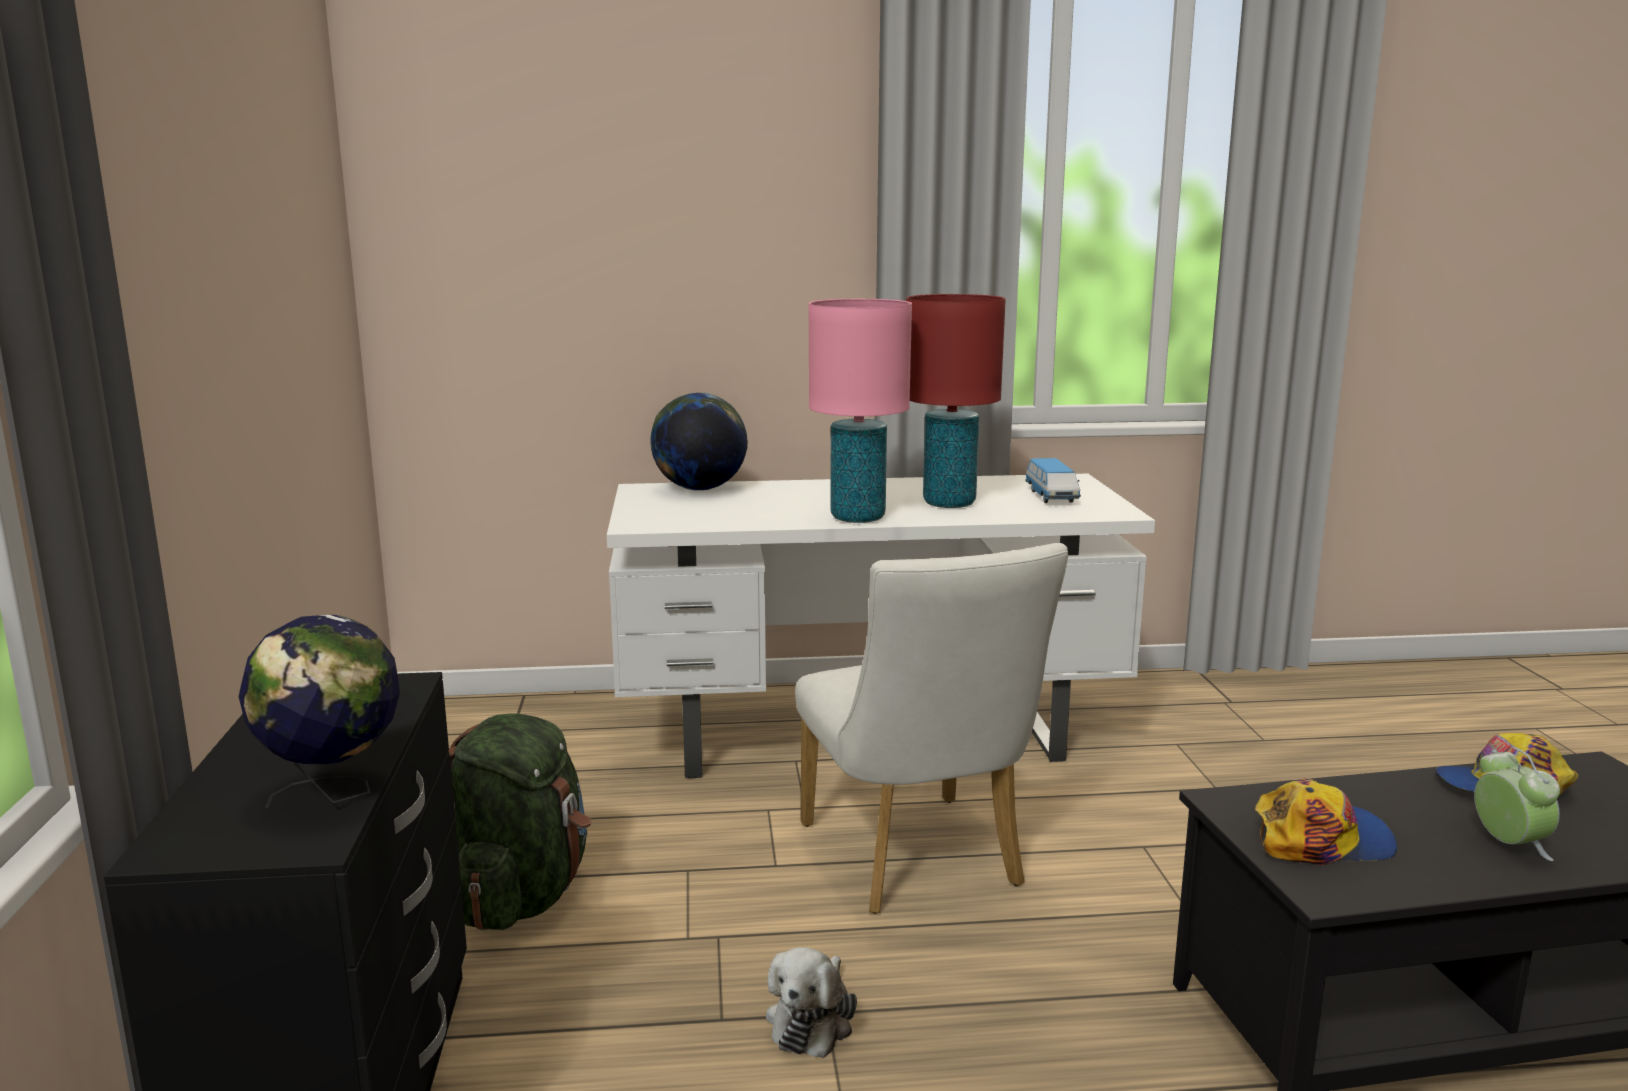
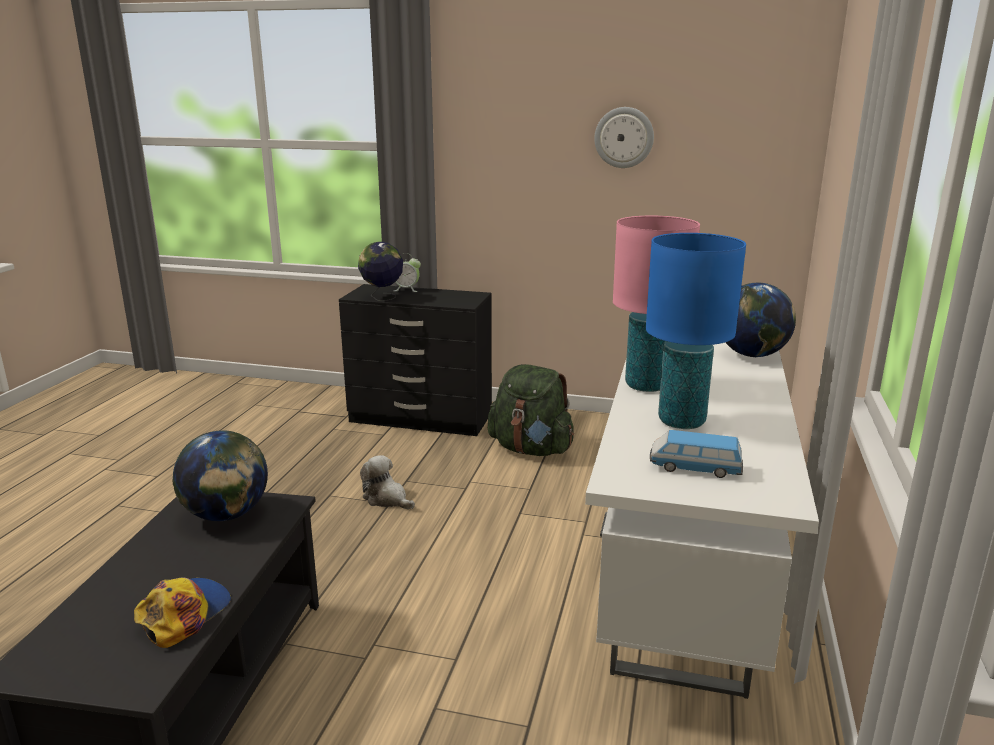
camera: 110 degrees right, 5 degrees up
(246, 248) = (624, 137): none -> wall clock
(918, 862) = (494, 557): white chair -> none
(949, 503) = (681, 421): red table lamp -> blue table lamp
(1322, 839) = (226, 515): cap -> globe
(1508, 845) = (146, 571): alarm clock -> alarm clock (406, 289)

